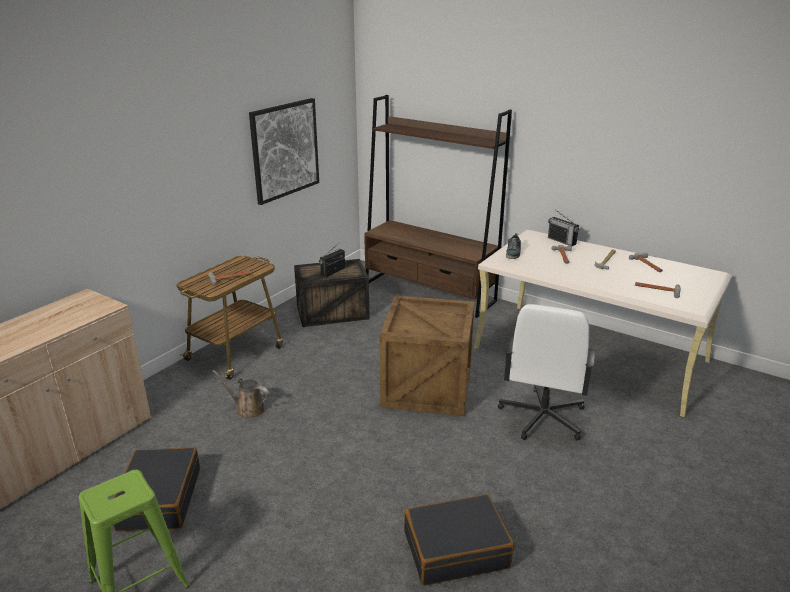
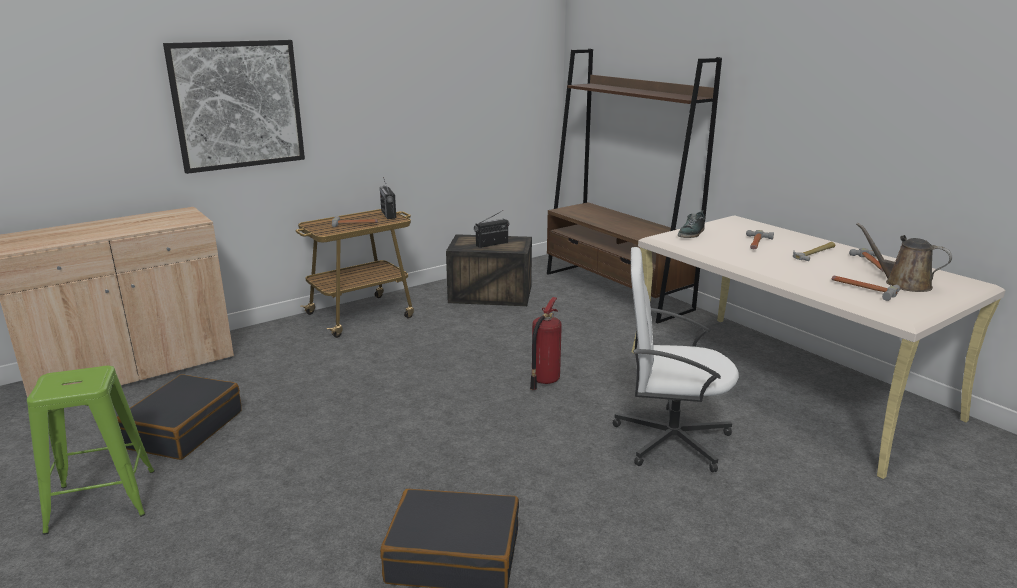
camera: 20 degrees right, 5 degrees down
(248, 409) = (333, 367): brown watering can -> brown watering can (903, 283)
(285, 150) = (459, 101): picture -> picture (238, 105)
(426, 386) = (544, 380): crate -> fire extinguisher
(542, 417) = (669, 439): white office chair -> white office chair turned 60 degrees clockwise
(561, 241) = (769, 229): radio -> radio (388, 214)

